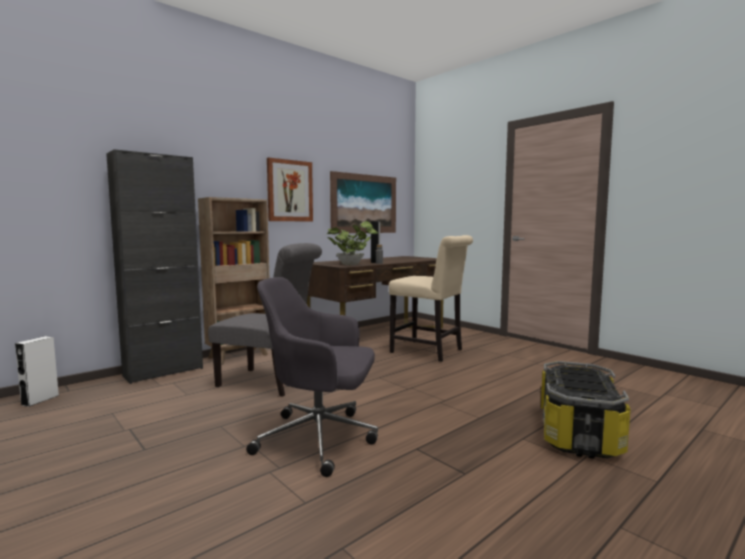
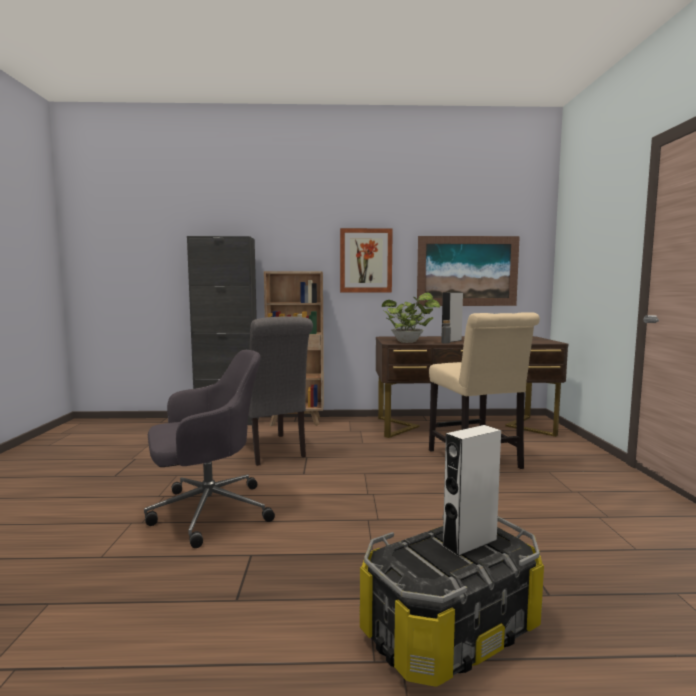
camera: 40 degrees right, 0 degrees up
(40, 400) = (139, 424): white speaker -> white speaker (469, 542)
(320, 439) = (207, 511): grey office chair -> grey office chair turned 105 degrees clockwise

